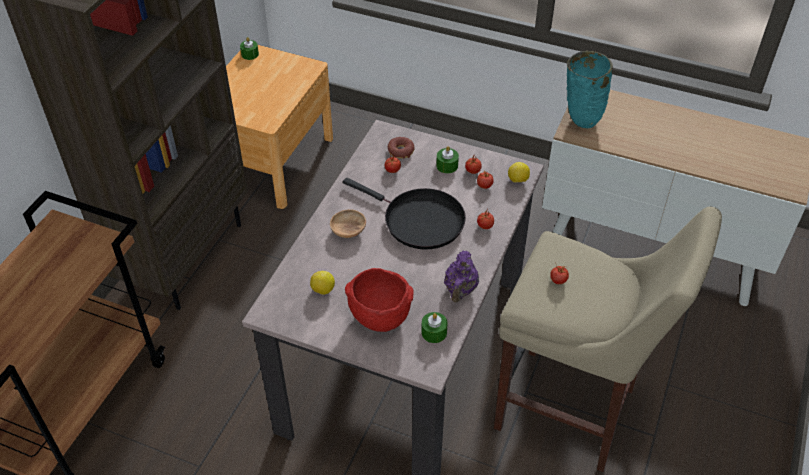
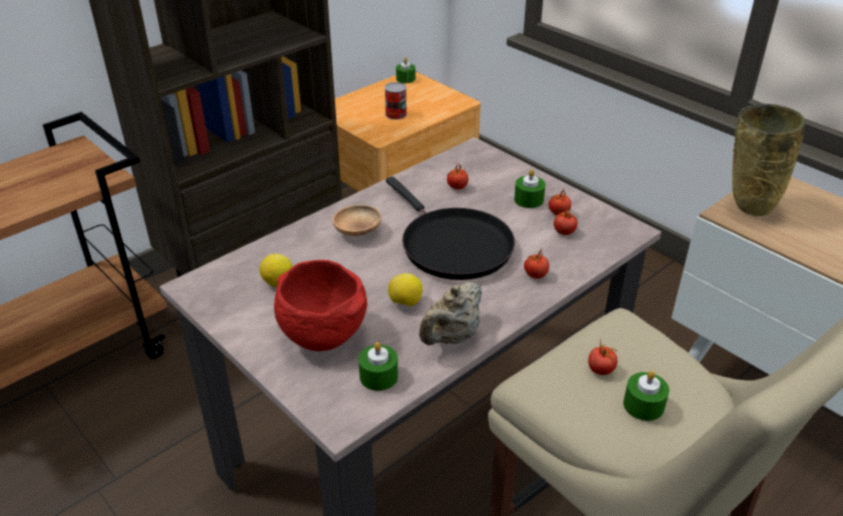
camera: 25 degrees right, 10 degrees down
(265, 95) = (396, 114): none -> can
(400, 151) = (481, 172): donut -> none
(460, 290) = (451, 337): purple teapot -> beige teapot
(518, 180) = (613, 238): lemon -> lemon (405, 303)
(580, 121) = (747, 206): turquoise vase -> beige vase
(592, 294) = (643, 405): none -> green candle

